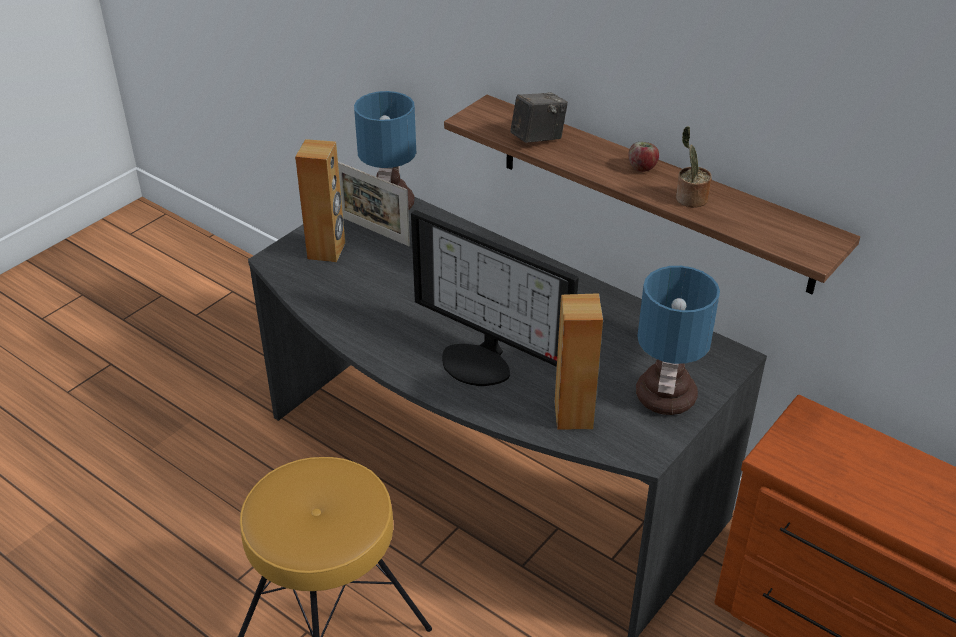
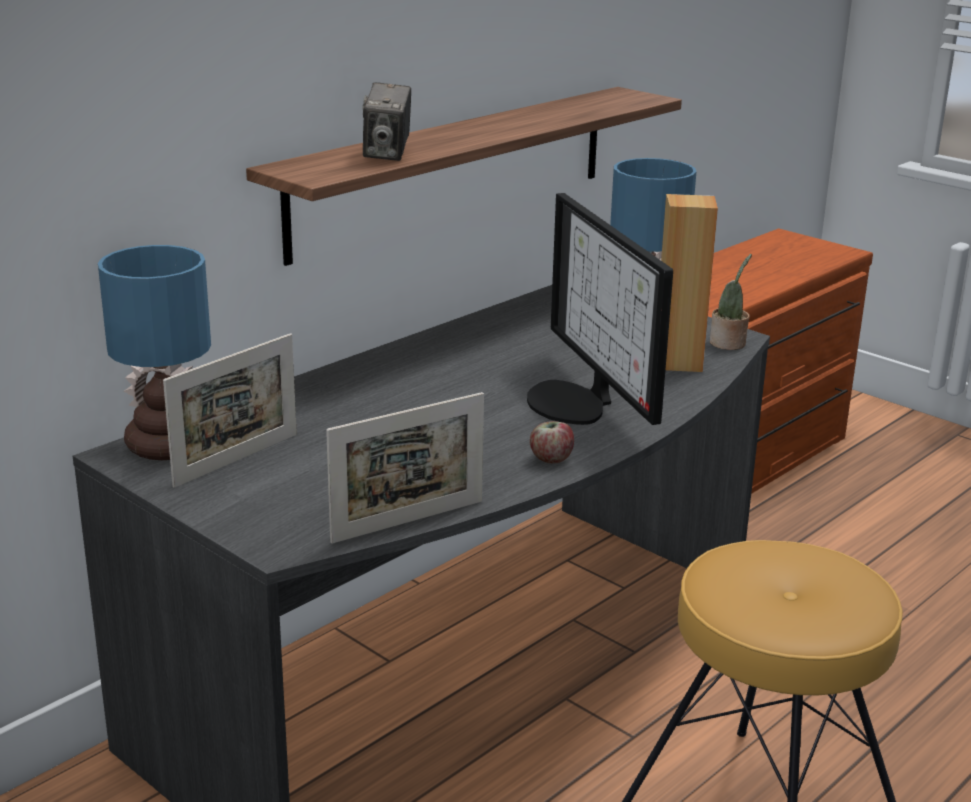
camera: 85 degrees left, 15 degrees down
(301, 299) = (408, 521): none -> picture frame
(327, 251) = (277, 498): brown speaker -> none
(481, 361) = (577, 402): monitor -> monitor turned 120 degrees clockwise
(537, 138) = (387, 154): camera -> camera turned 150 degrees counterclockwise
(642, 168) = (475, 126): apple -> apple (551, 459)
(689, 199) = (546, 118): potted plant -> potted plant (729, 344)

